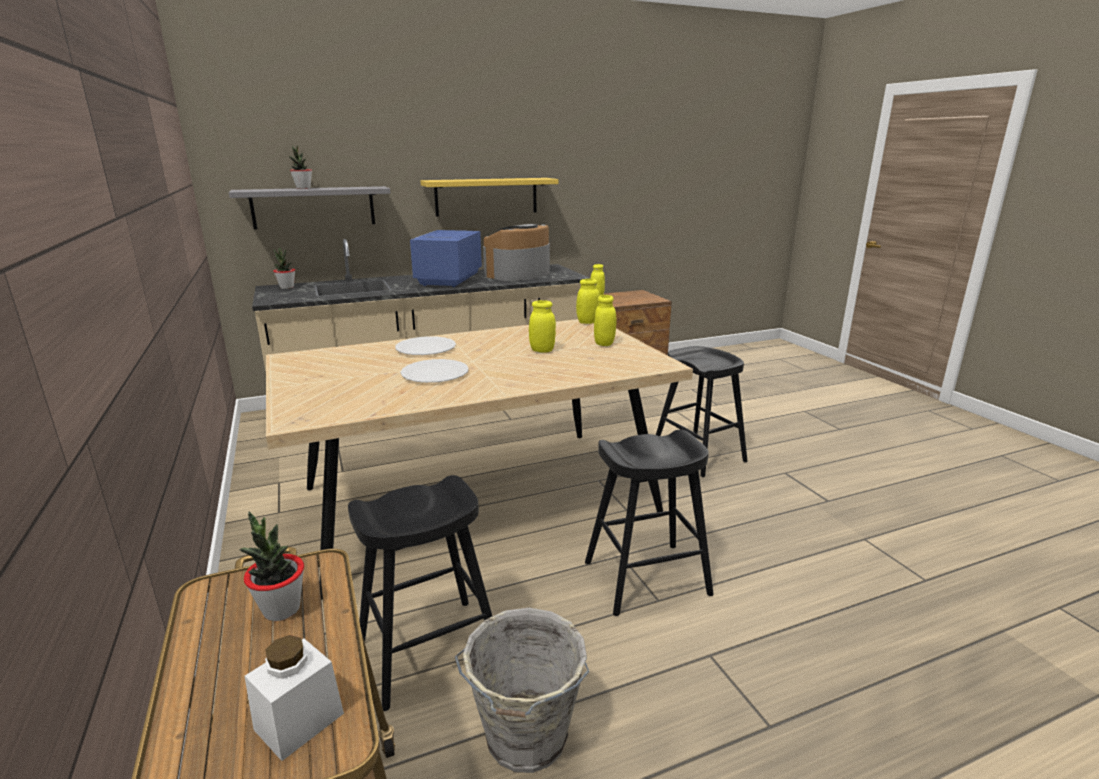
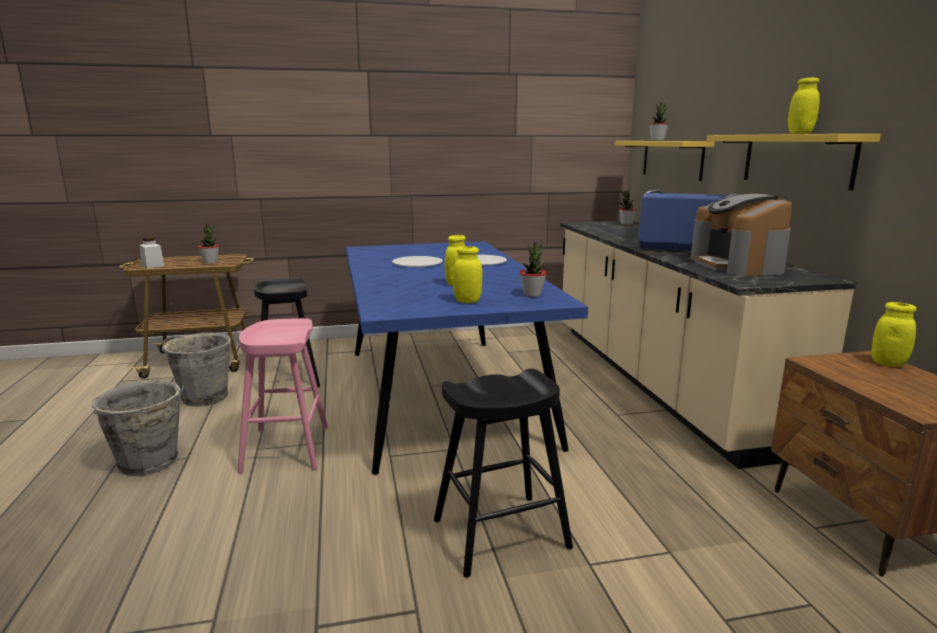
camera: 100 degrees right, 5 degrees down
(313, 207) = (672, 159): grey shelf -> yellow shelf
(478, 500) = (441, 393): beige dining table -> blue dining table
(518, 274) = (737, 265): coffee machine -> coffee machine turned 150 degrees counterclockwise
(570, 328) = (532, 295): none -> potted plant
(587, 322) = (559, 302): yellow jar -> yellow jar (800, 134)
(647, 578) = (286, 449): black stool -> pink stool
(742, 688) = (149, 463): none -> grey bucket

